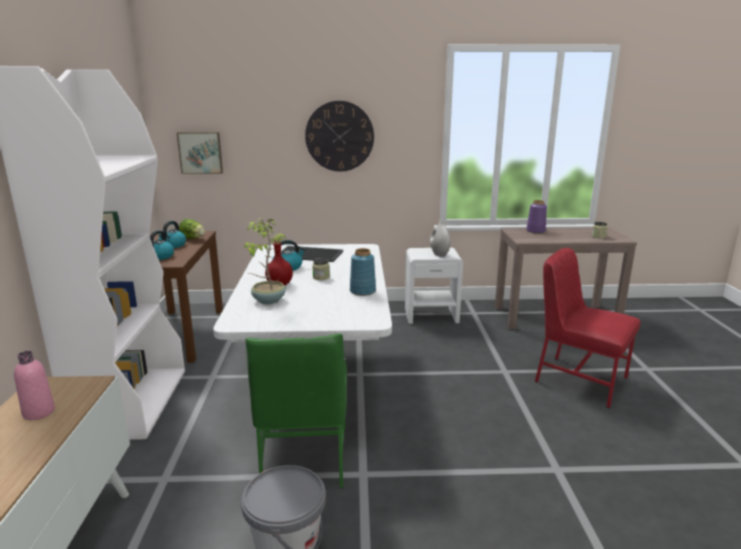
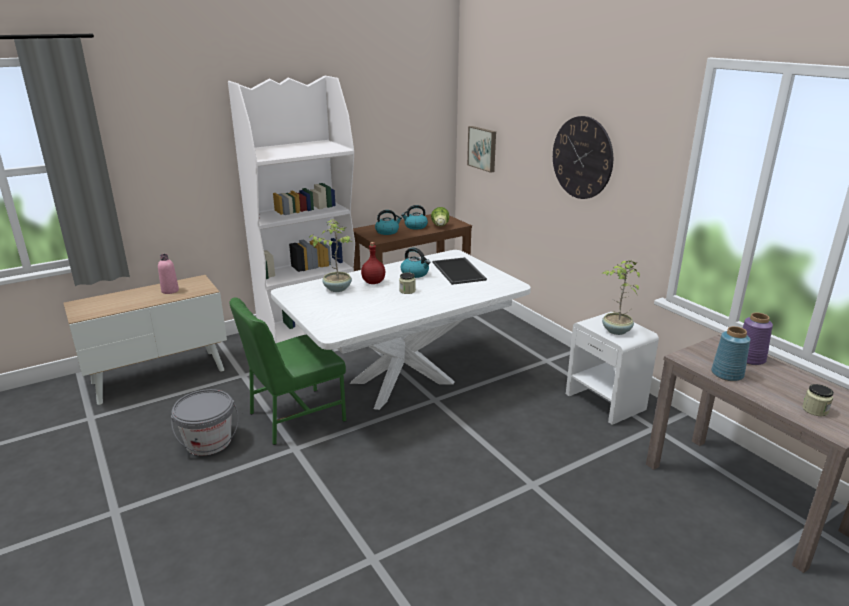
camera: 60 degrees right, 5 degrees up
(362, 291) = (393, 314): blue vase -> blue vase (726, 374)
(439, 254) = (616, 331): white vase -> potted plant
(579, 379) = (575, 548): red chair -> none

